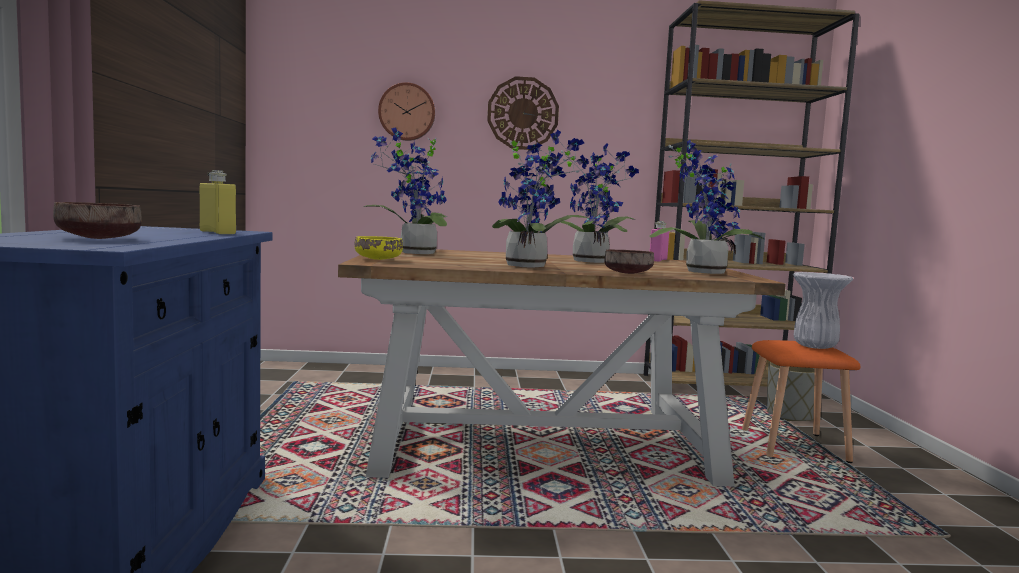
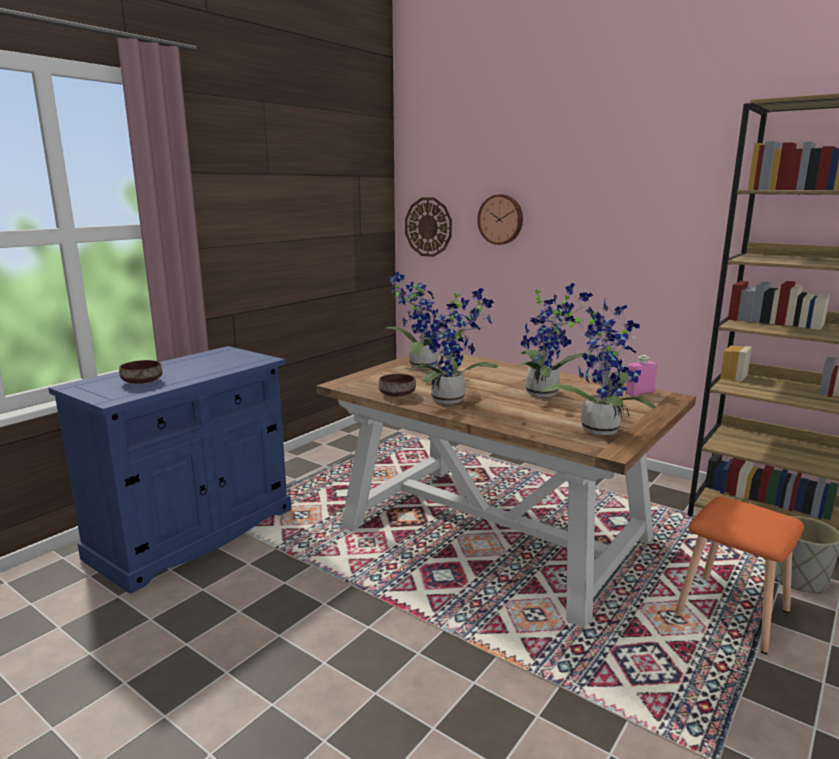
camera: 40 degrees right, 10 degrees up
(217, 232) = (237, 365): yellow bottle -> none
(379, 259) = (362, 378): yellow bowl -> none
(523, 113) = (598, 217): wall clock -> wall clock (428, 227)
(626, 273) = (506, 422): brown bowl -> brown bowl (397, 394)
(815, 346) = (754, 522): white vase -> none

